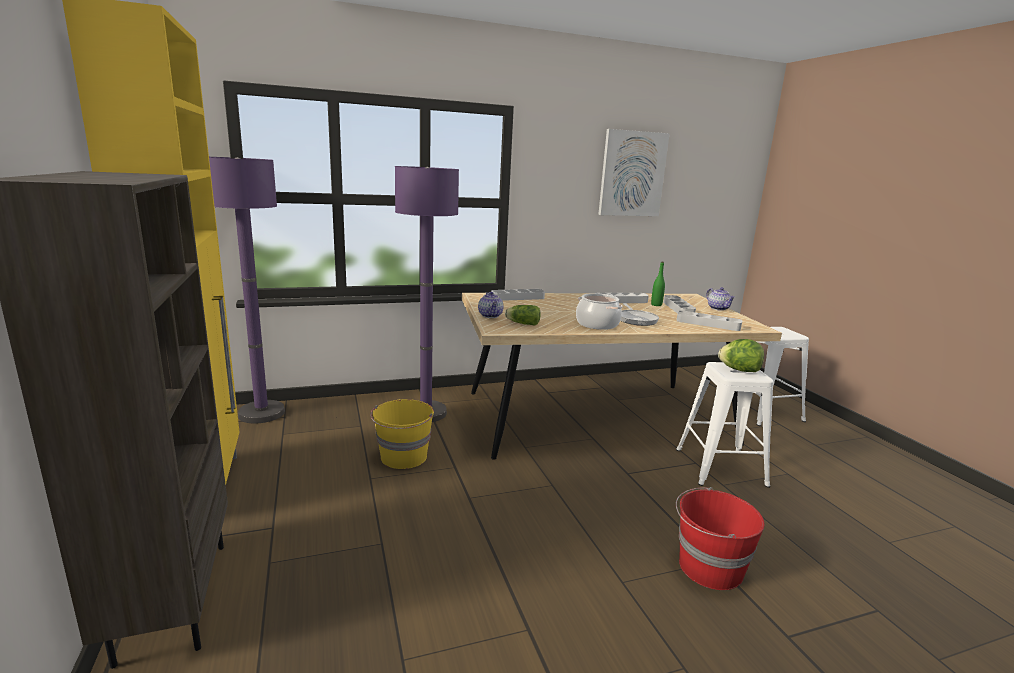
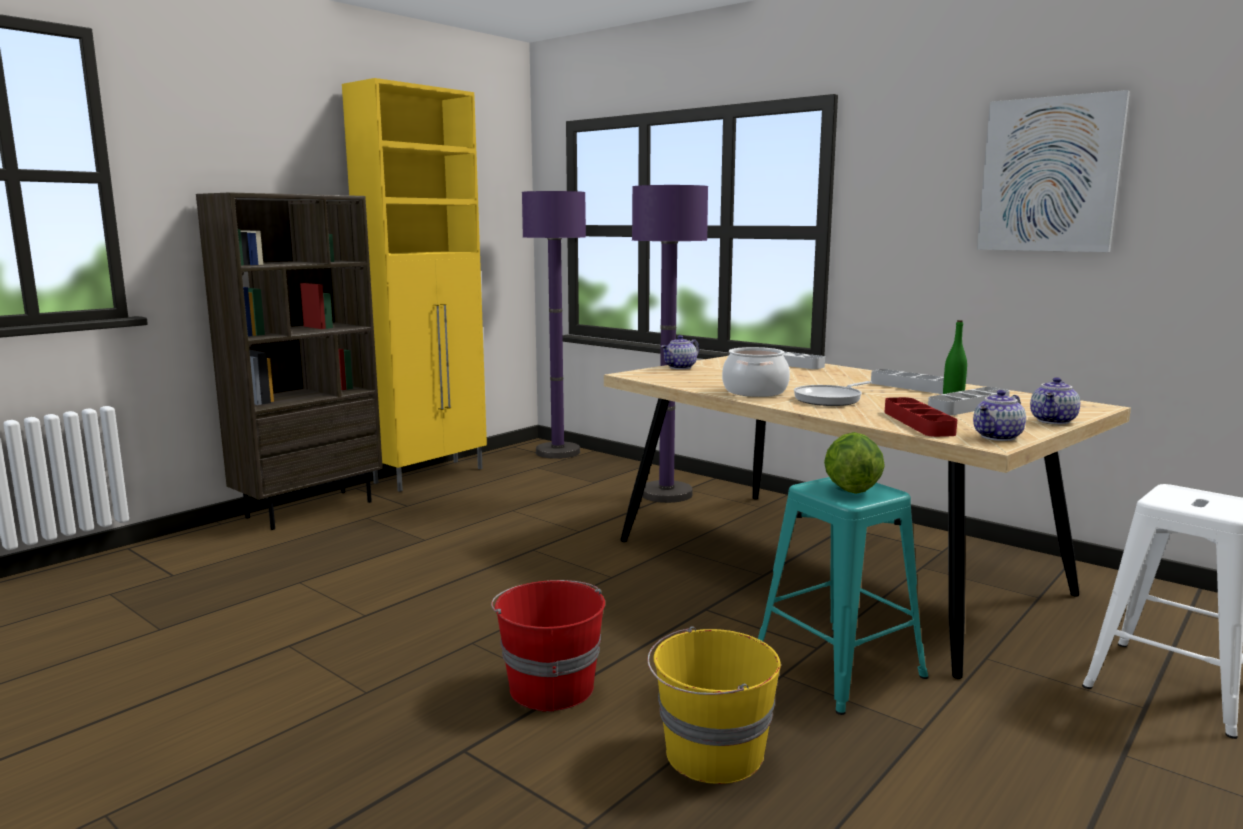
camera: 60 degrees right, 5 degrees down
(403, 457) = (565, 510): yellow bucket -> yellow bucket (712, 754)
(522, 323) = (679, 376): lettuce -> none
(708, 324) = (918, 423): grey tray -> red tray
(719, 467) = (835, 667): white stool -> turquoise stool
(747, 323) = (998, 437): none -> teapot

